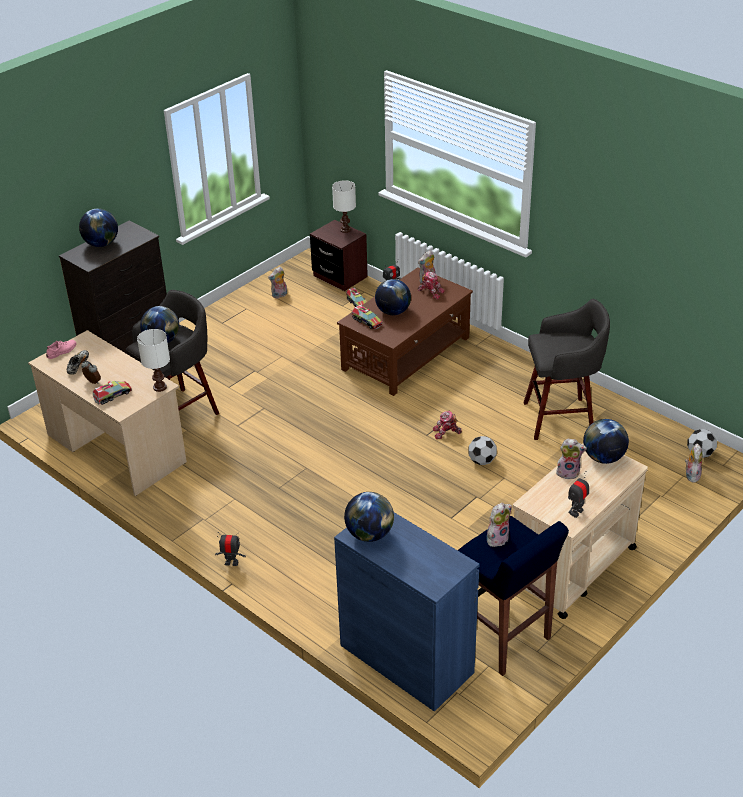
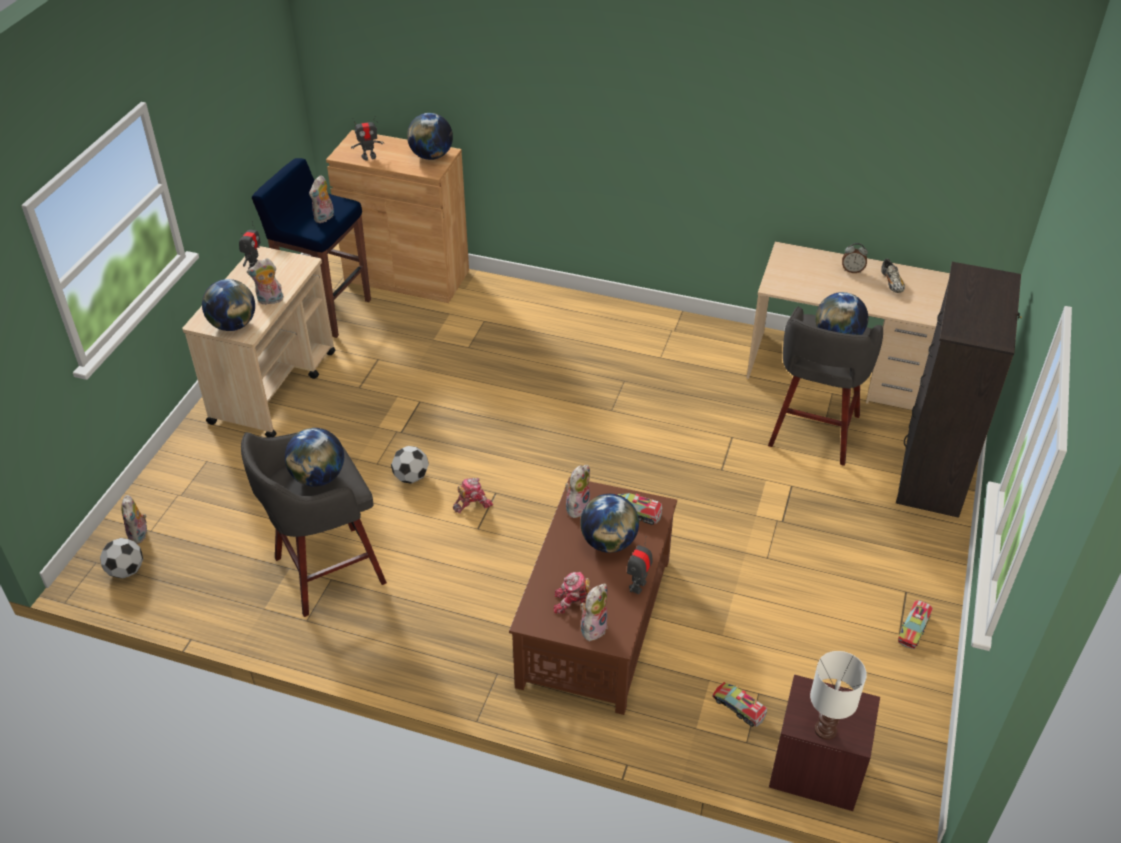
camera: 155 degrees right, 5 degrees up
(62, 351) = (932, 294): pink shoe -> none
(101, 244) = (993, 303): globe -> globe (318, 477)
(113, 395) = (813, 263): toy truck -> toy truck (913, 629)
(160, 387) = (774, 284): white table lamp -> none
(231, 562) = (612, 303): toy robot -> toy robot (369, 156)
(279, 295) = (876, 682): plush toy -> plush toy (577, 506)
(406, 659) = (407, 276): blue cabinet -> brown cabinet

